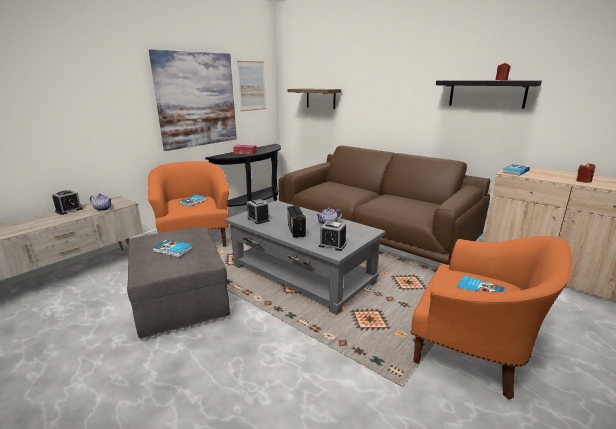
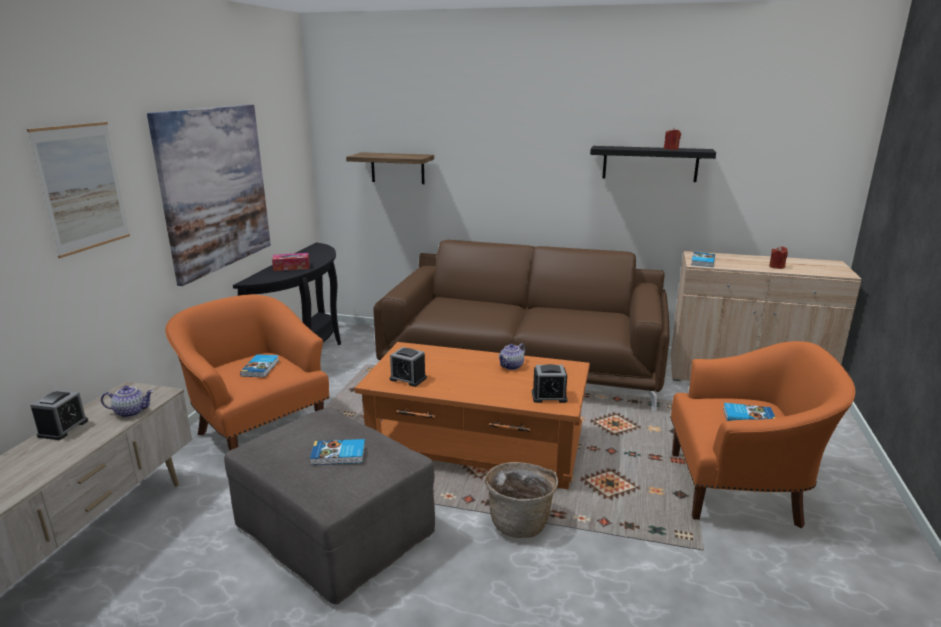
camera: 25 degrees left, 0 degrees up
(252, 86) = (281, 153): picture -> picture (82, 187)
(287, 325) = (520, 521): none -> basket
(296, 231) = (481, 386): radio -> none
(302, 274) = (477, 446): grey coffee table -> orange coffee table

